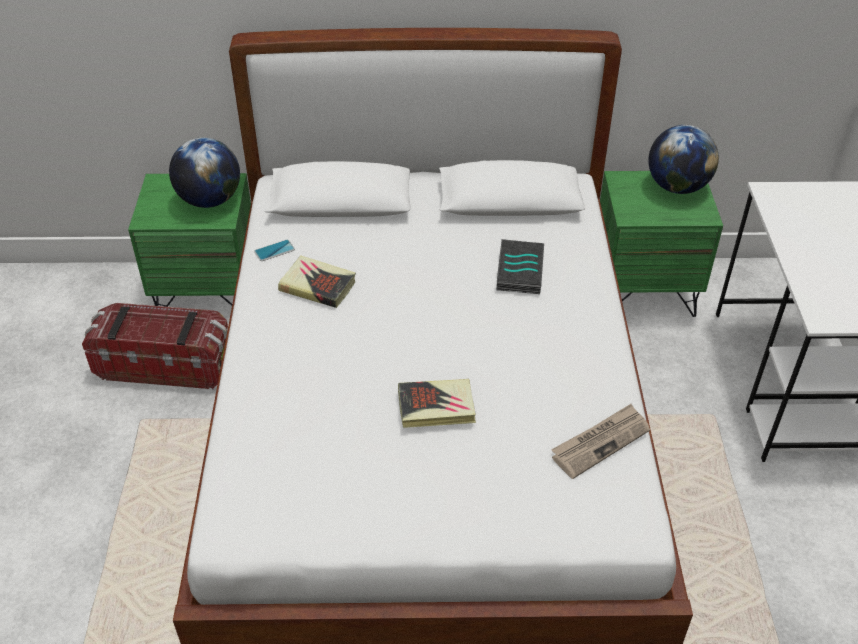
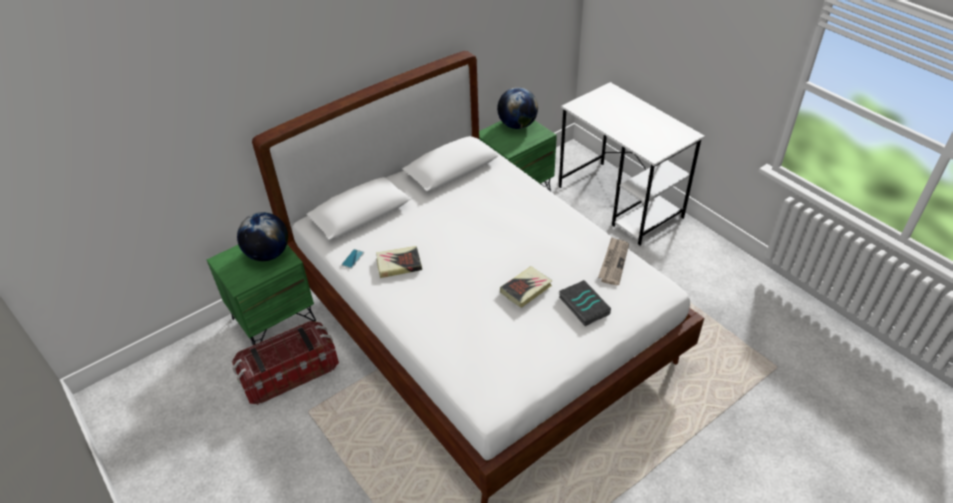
camera: 35 degrees left, 0 degrees up
(518, 270) = (494, 202): book -> book (583, 305)

